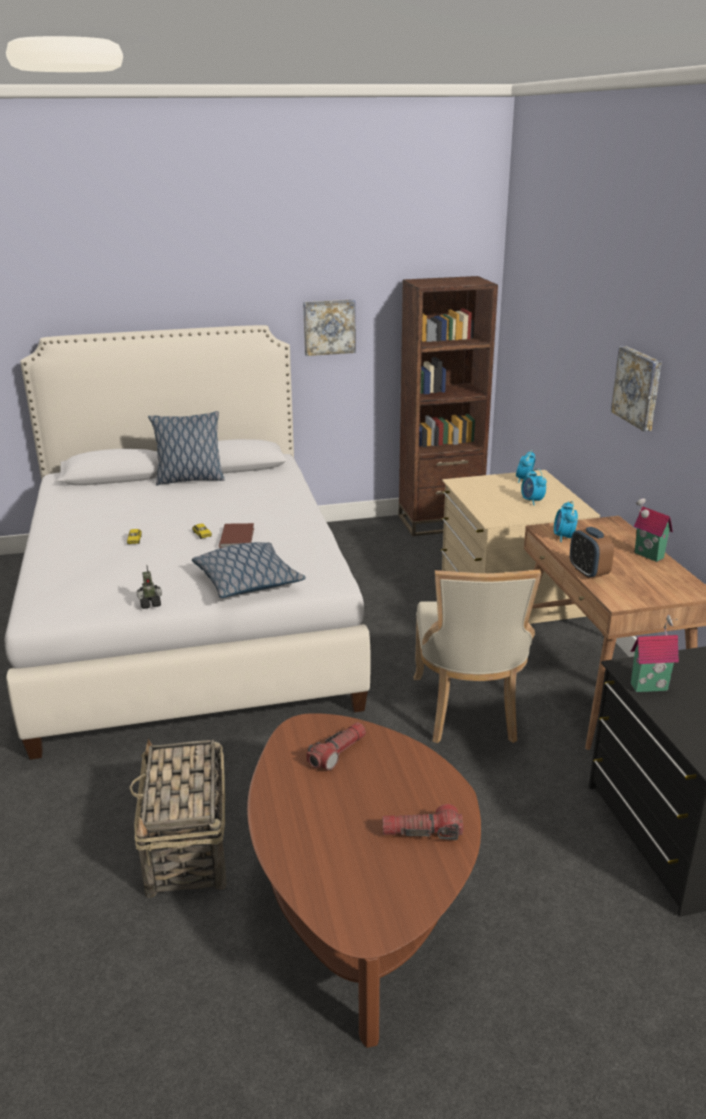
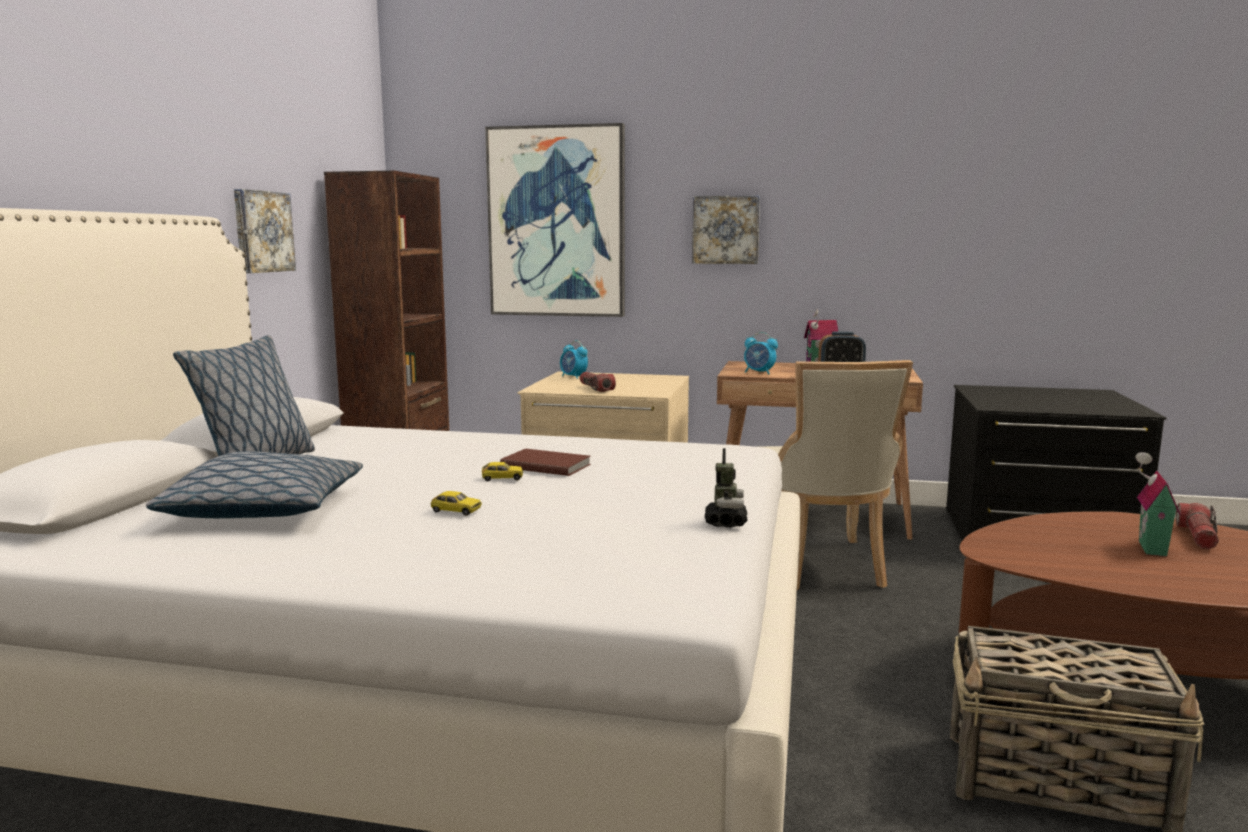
camera: 65 degrees left, 15 degrees down
(248, 582) = (702, 475): pillow -> pillow (266, 509)
(337, 753) = (1052, 546): flashlight -> flashlight (595, 388)
(468, 711) = (820, 567): beige chair -> beige chair turned 60 degrees clockwise
(532, 501) = (628, 382): alarm clock -> none
(561, 340) = (557, 222): none -> picture
(648, 685) = (1024, 407): toy house -> toy house (1148, 548)

